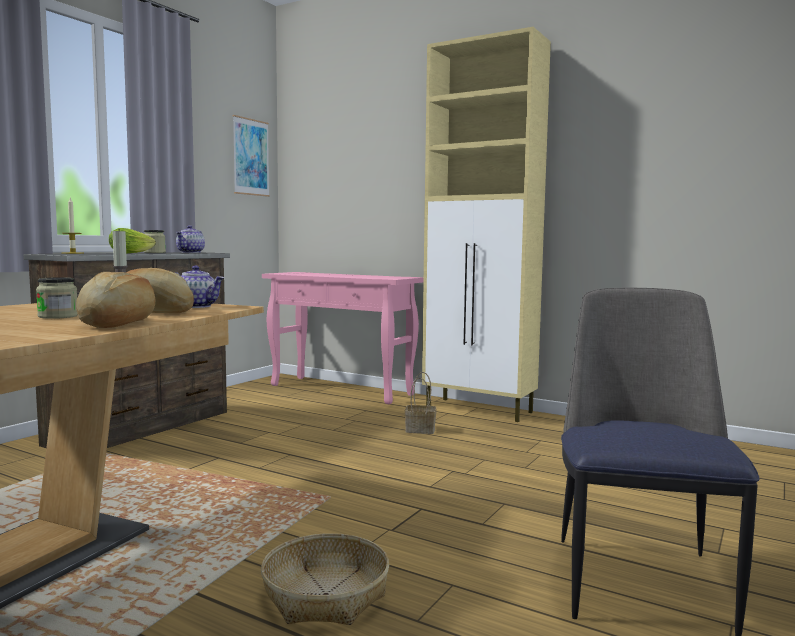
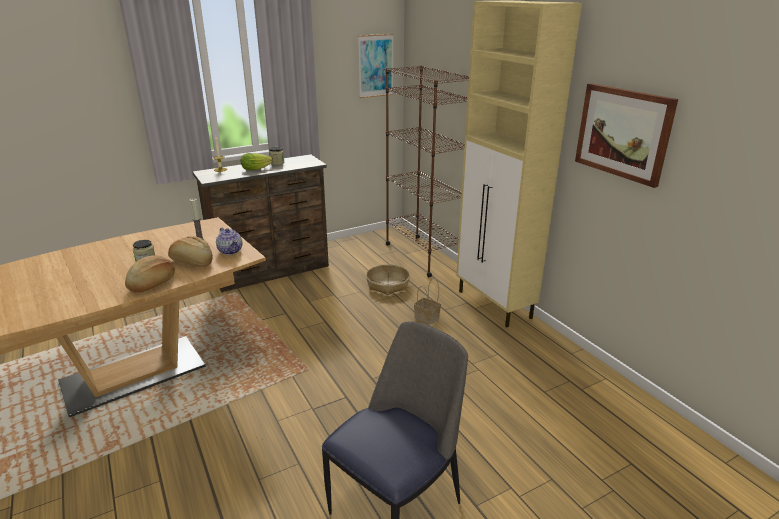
camera: 30 degrees right, 20 degrees up
(191, 252) = (302, 162): teapot -> none
(325, 594) = (237, 444): basket -> basket (387, 285)
(342, 390) = (422, 255): pink console table -> brown bookcase
(623, 156) = (623, 133): none -> picture

